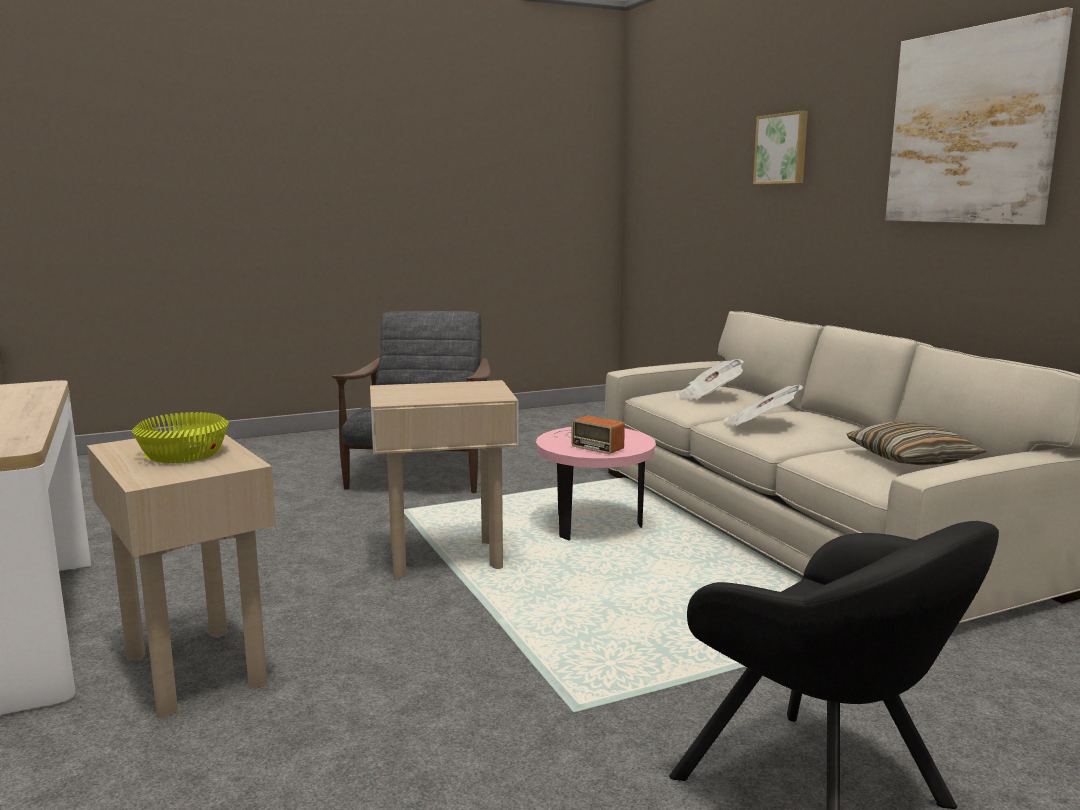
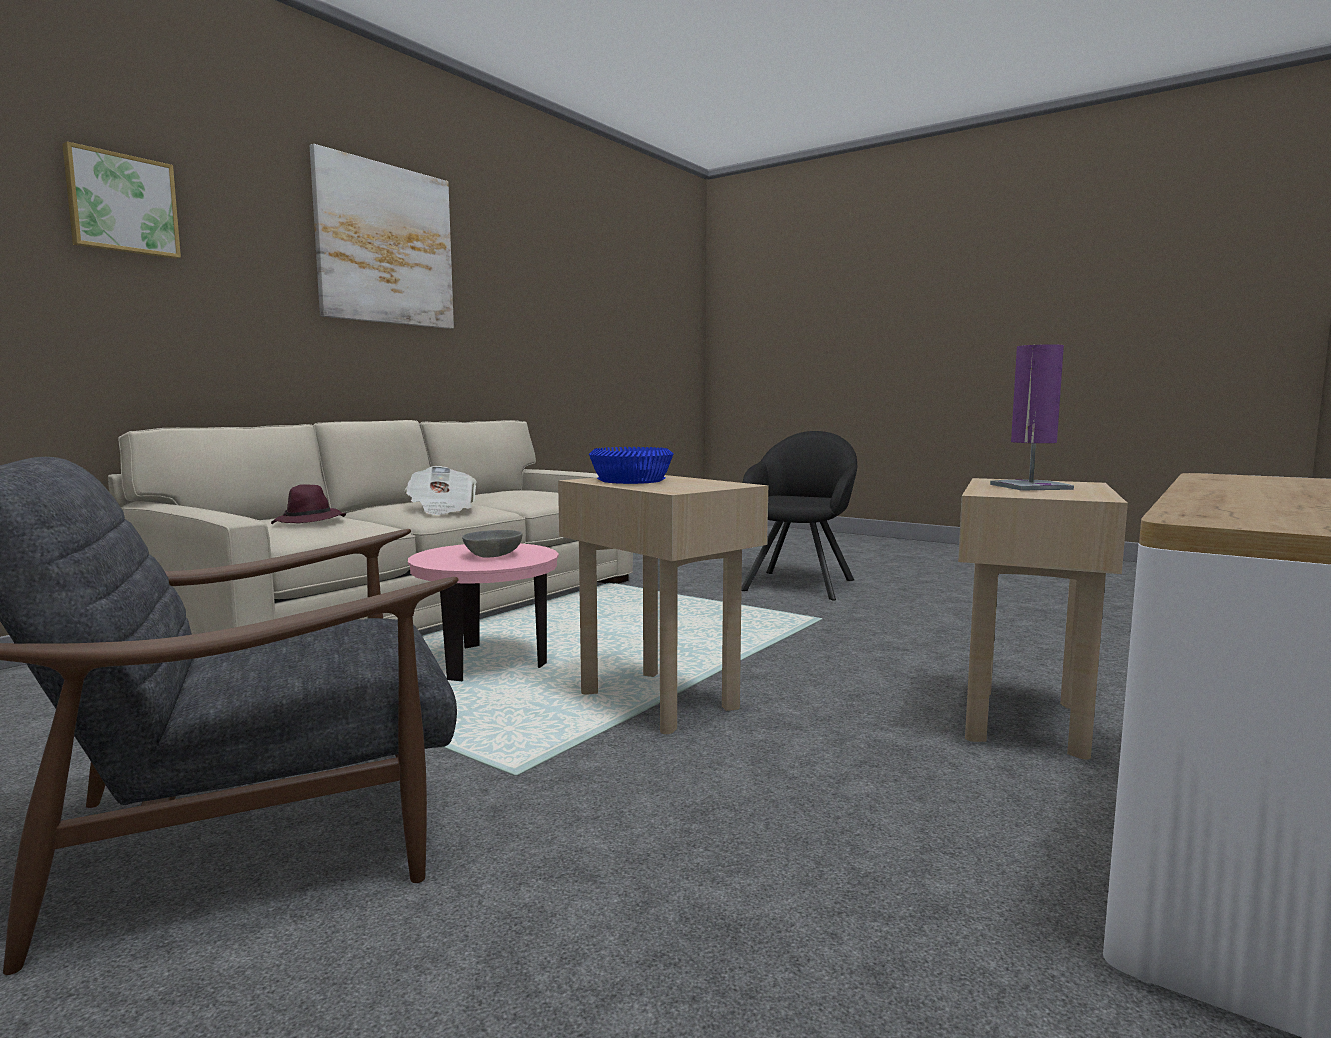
camera: 120 degrees left, 5 degrees down
(184, 454) = (1030, 487): yellow bowl -> purple table lamp
(465, 389) = (631, 480): none -> blue bowl
(587, 441) = (492, 555): radio -> grey bowl
(708, 397) = (309, 522): newspaper -> purple hat
(911, 459) = (520, 493): pillow -> none

